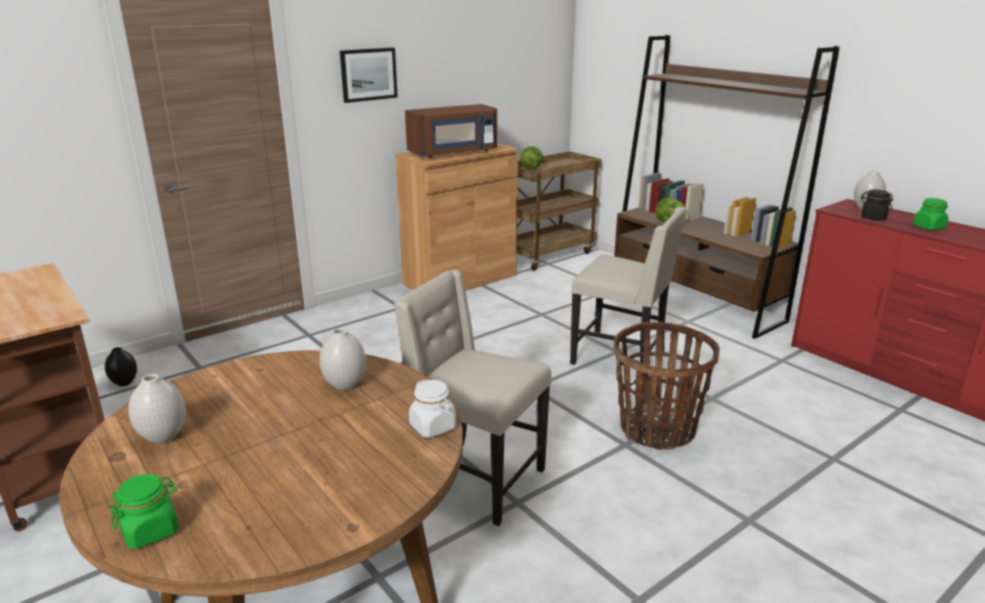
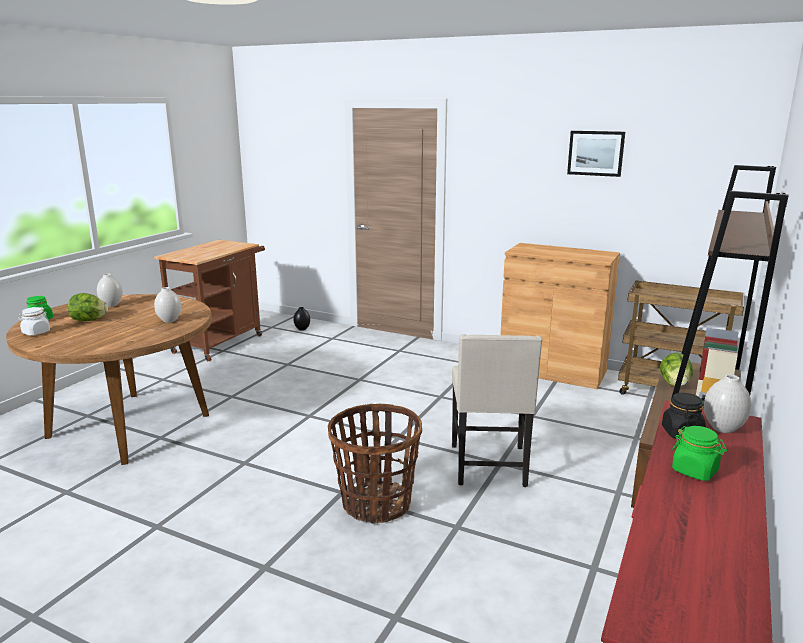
camera: 65 degrees right, 5 degrees down
(368, 74) = (507, 174): picture -> picture (595, 153)
(433, 427) = (128, 344): white jar -> white jar (36, 332)
(454, 152) = (553, 252): brown microwave -> none
(476, 480) = (262, 443): beige chair -> none
(531, 168) = (664, 294): lettuce -> lettuce (89, 320)

